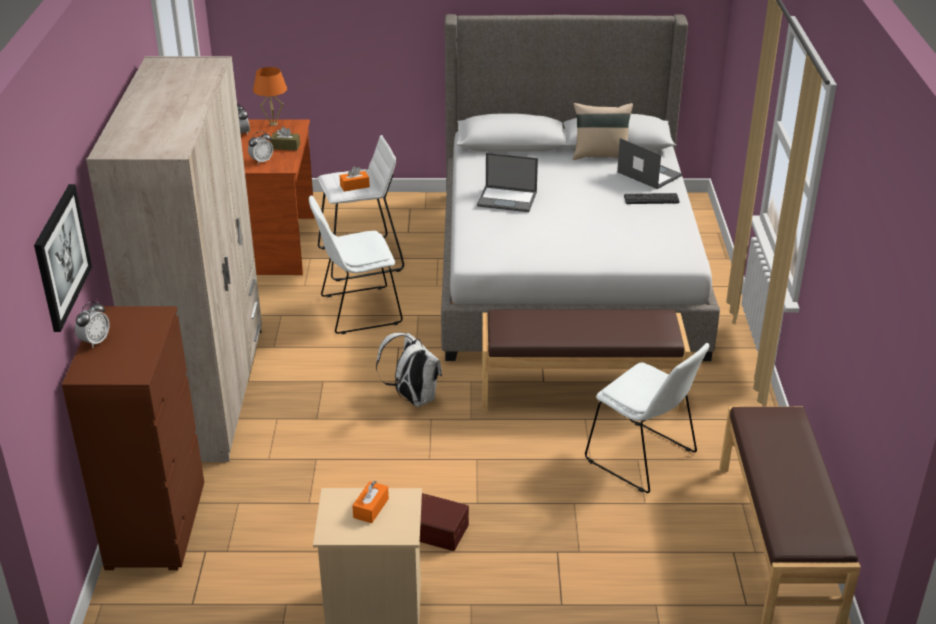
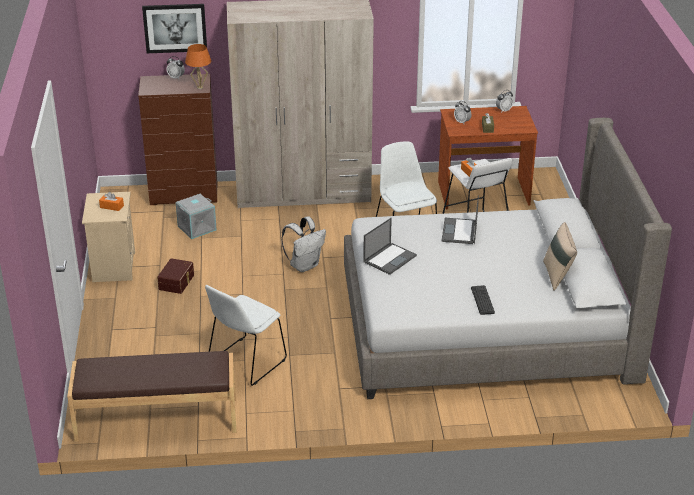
camera: 85 degrees right, 0 degrees up
(273, 124) = (523, 120): orange table lamp -> orange table lamp (200, 87)
(275, 508) = (196, 227): none -> grey storage box
(580, 390) = (321, 334): brown bench -> none
(648, 174) = (530, 300): laptop -> laptop (390, 258)

